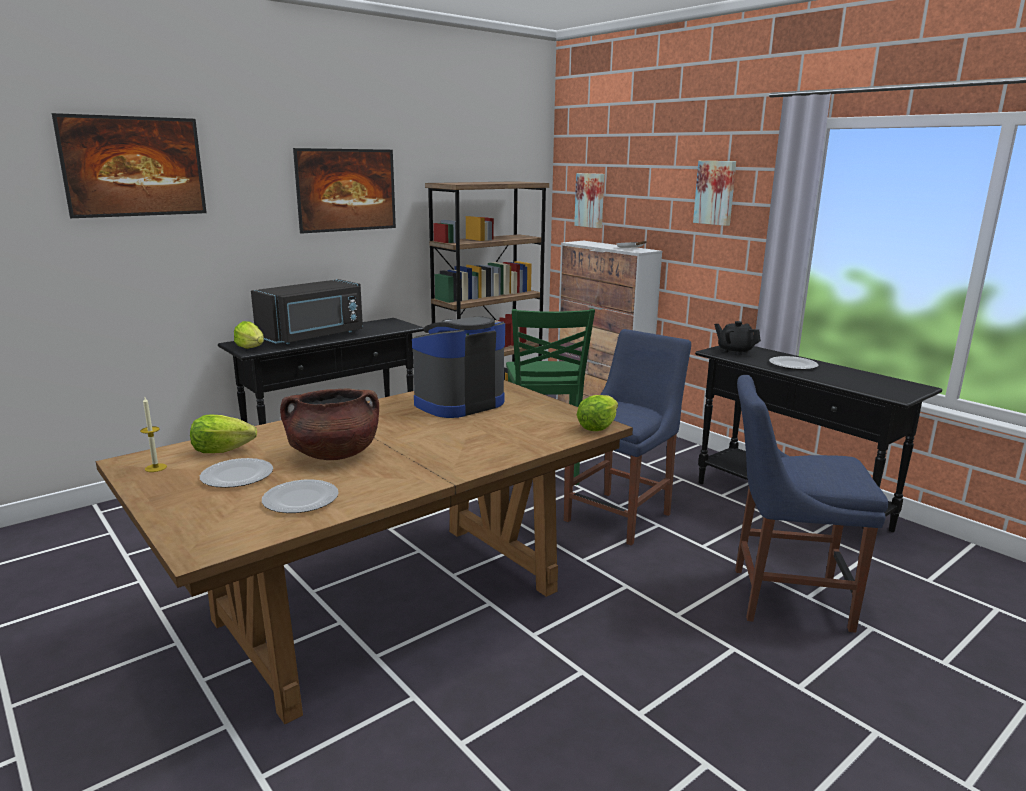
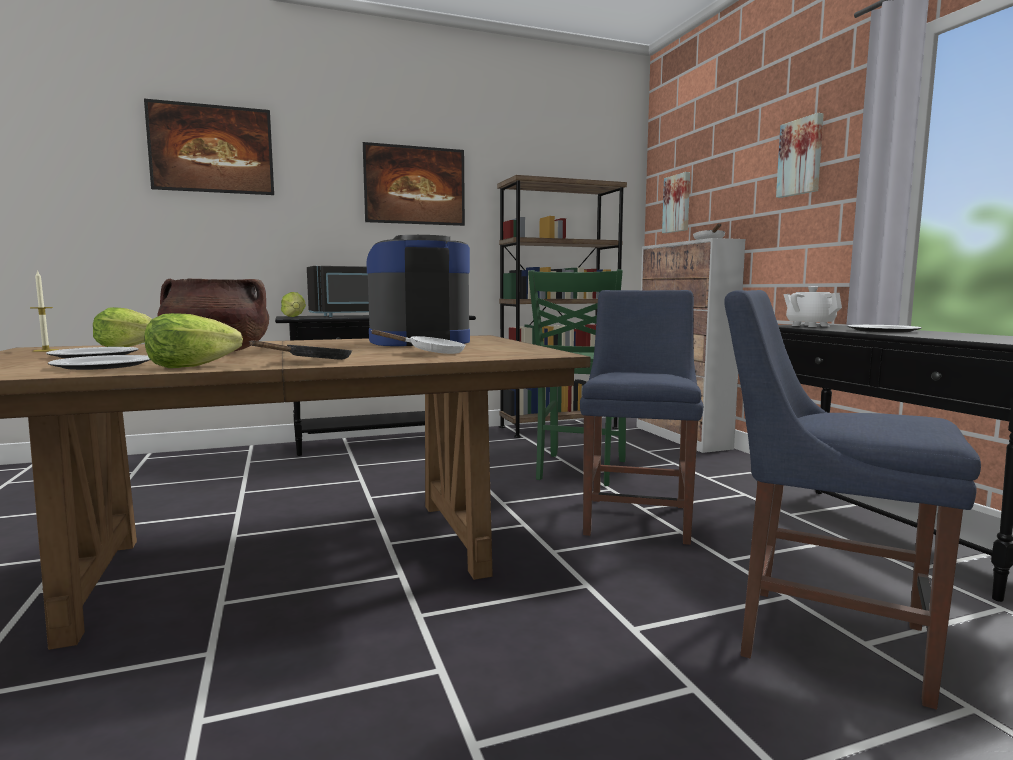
camera: 20 degrees right, 10 degrees down
(453, 466) = (313, 361): none -> black frying pan
(510, 433) = (430, 352): none -> white frying pan
(597, 427) = (543, 354): lettuce -> lettuce (190, 367)
(621, 515) = (638, 517): blue chair -> blue chair turned 45 degrees counterclockwise
(735, 351) = (810, 326): black teapot -> white teapot

